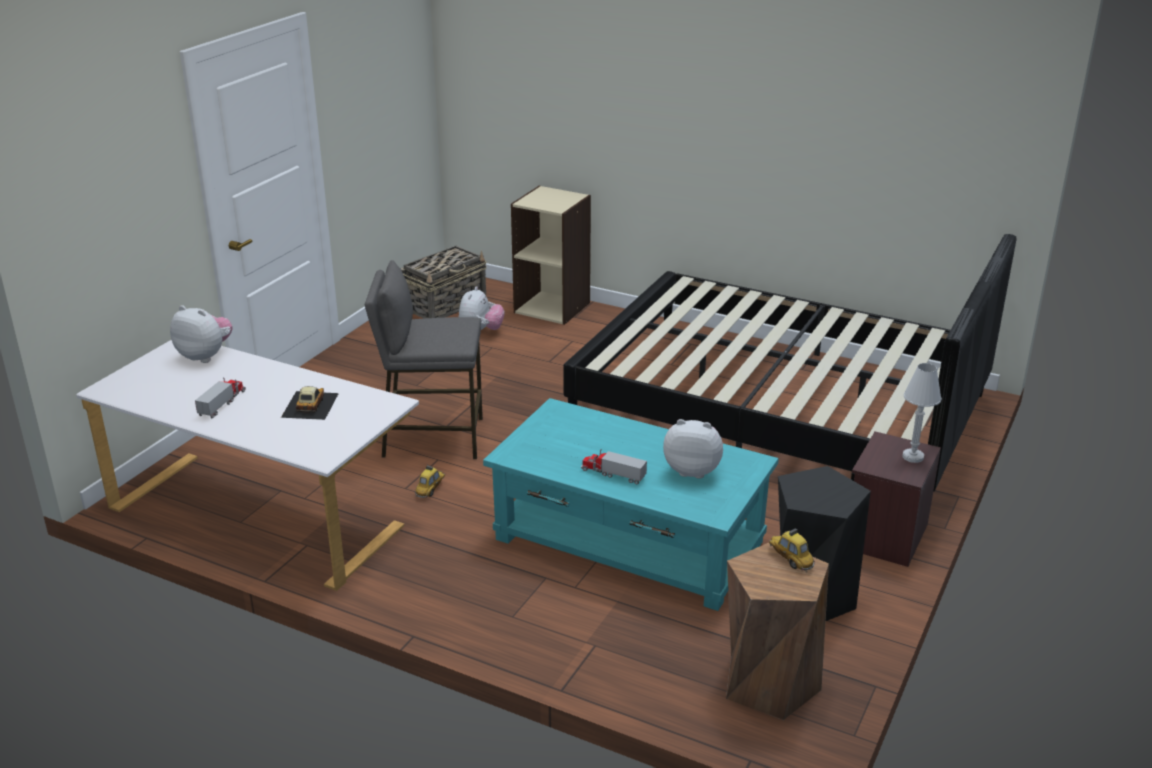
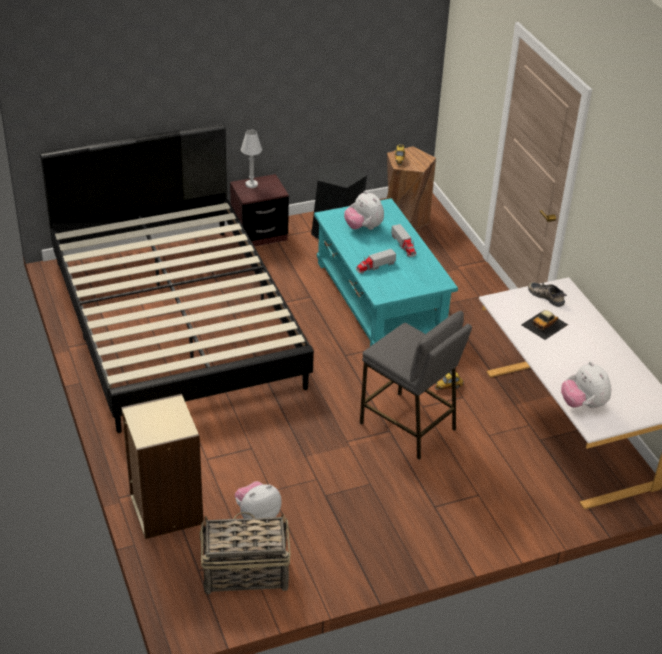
camera: 140 degrees left, 10 degrees up
(223, 403) = (596, 353): toy truck -> toy truck (375, 266)
(334, 435) = (547, 296): none -> shoe

